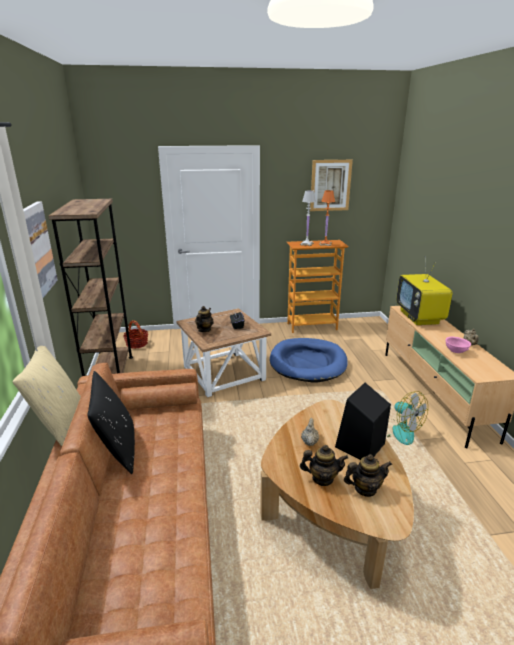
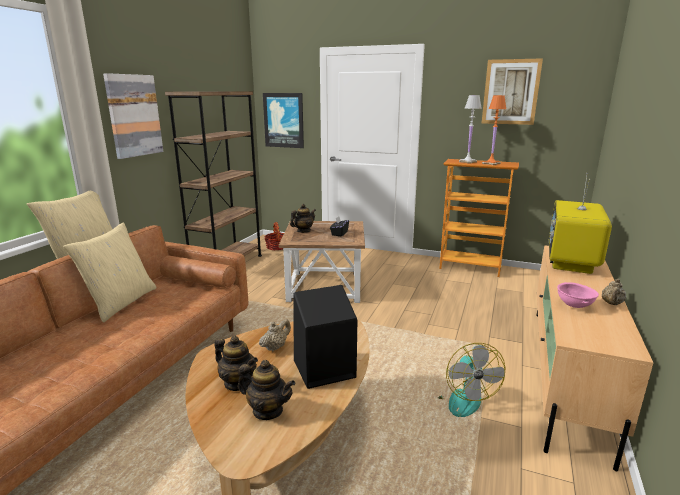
camera: 30 degrees right, 5 degrees down
(118, 449) = (120, 302): black pillow -> beige pillow
(122, 218) = (284, 120): none -> picture
(308, 363) = (425, 299): blue dog bed -> none

